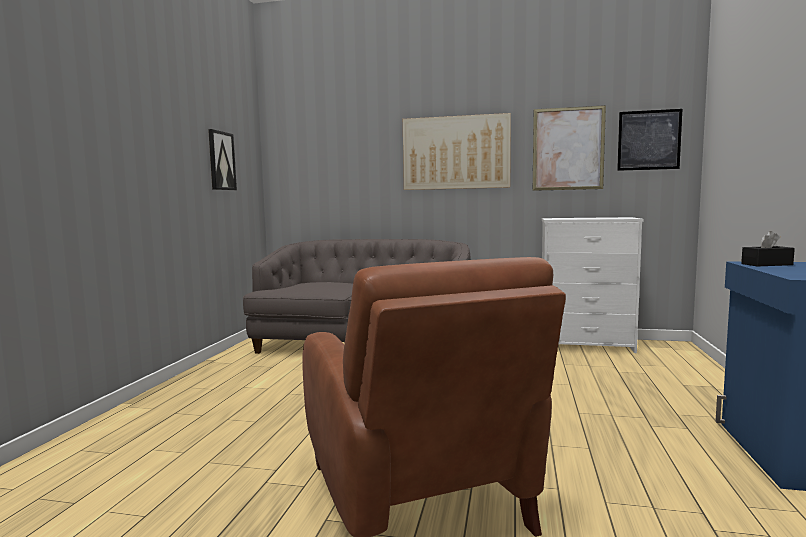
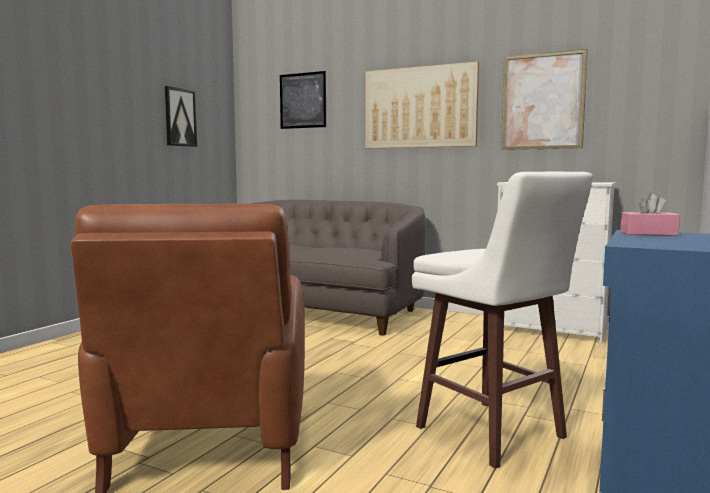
camera: 15 degrees right, 0 degrees up
(647, 448) = (492, 434): none -> white stool
(649, 140) = (640, 89): picture -> picture (303, 100)
(766, 264) = (648, 233): black tissue box -> pink tissue box

